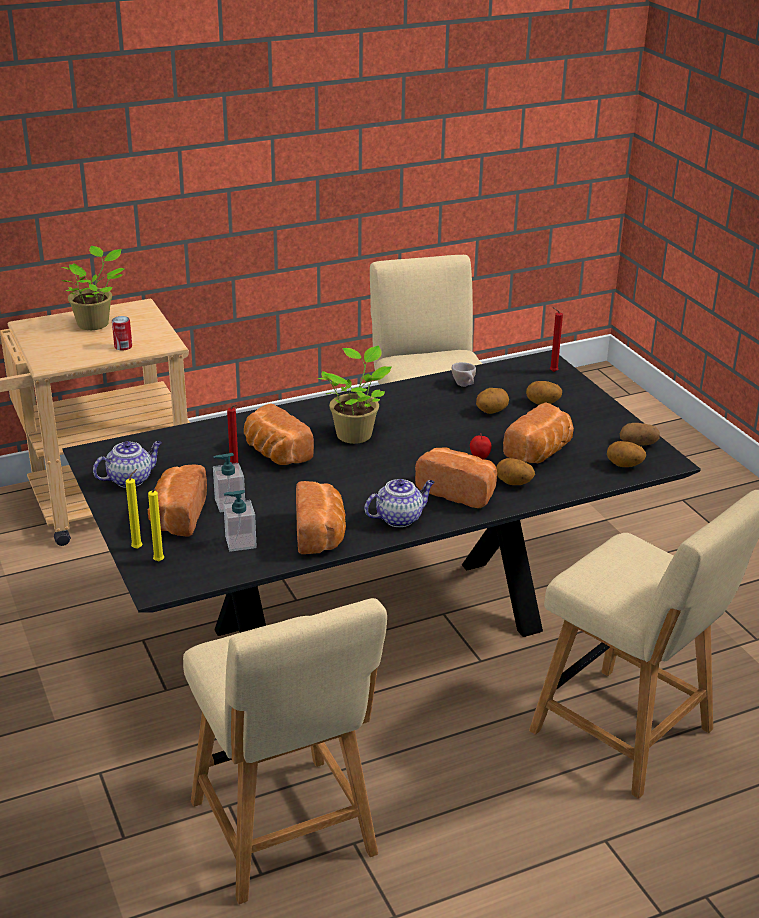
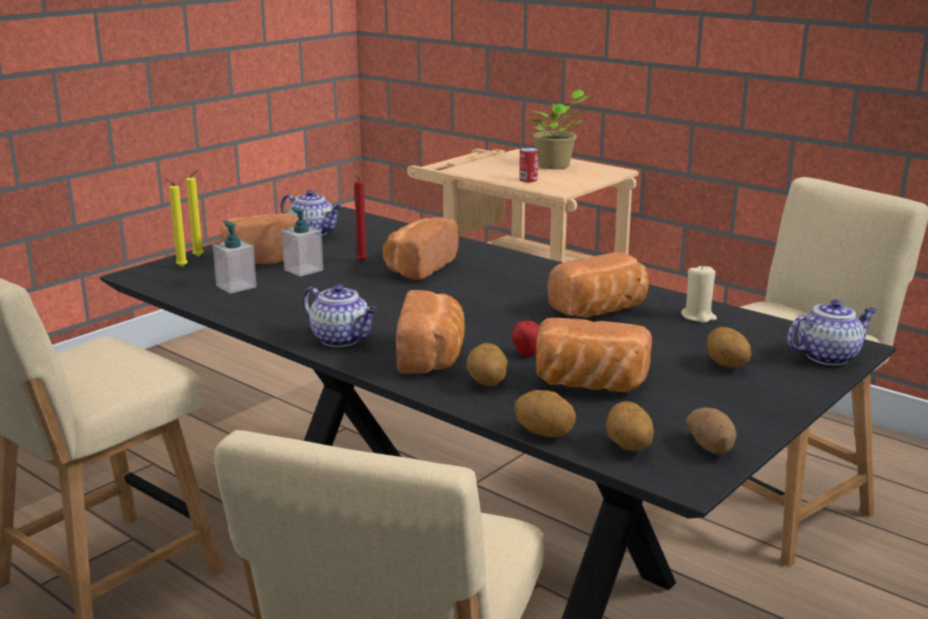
camera: 65 degrees right, 10 degrees down
(321, 535) = (276, 313): bread -> bread (602, 311)
(355, 434) = (502, 289): potted plant -> none
(465, 386) = (698, 317): beige cup -> beige candle
(491, 411) = (655, 341): potato -> potato (544, 433)
(552, 371) = (828, 356): red candle -> teapot

